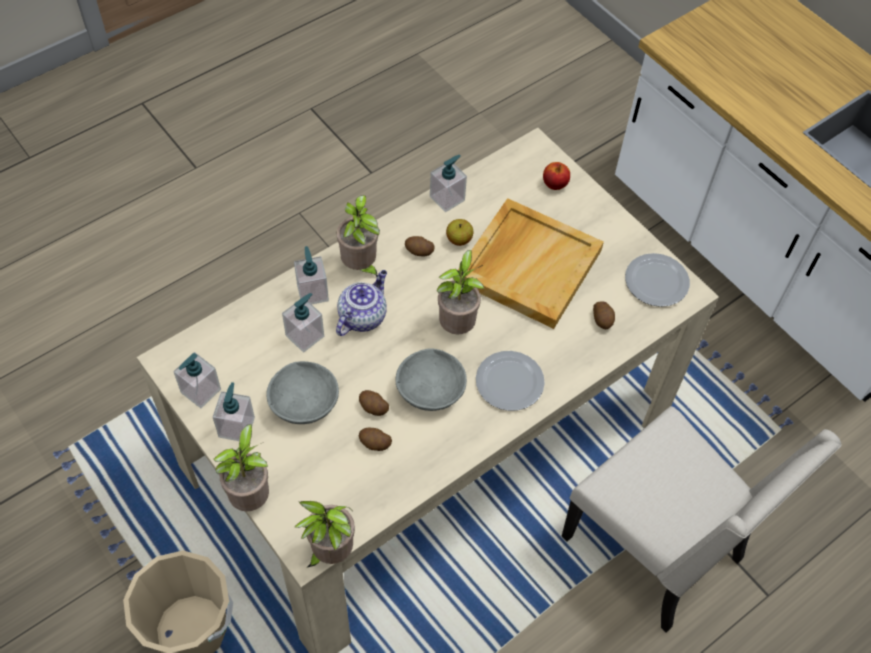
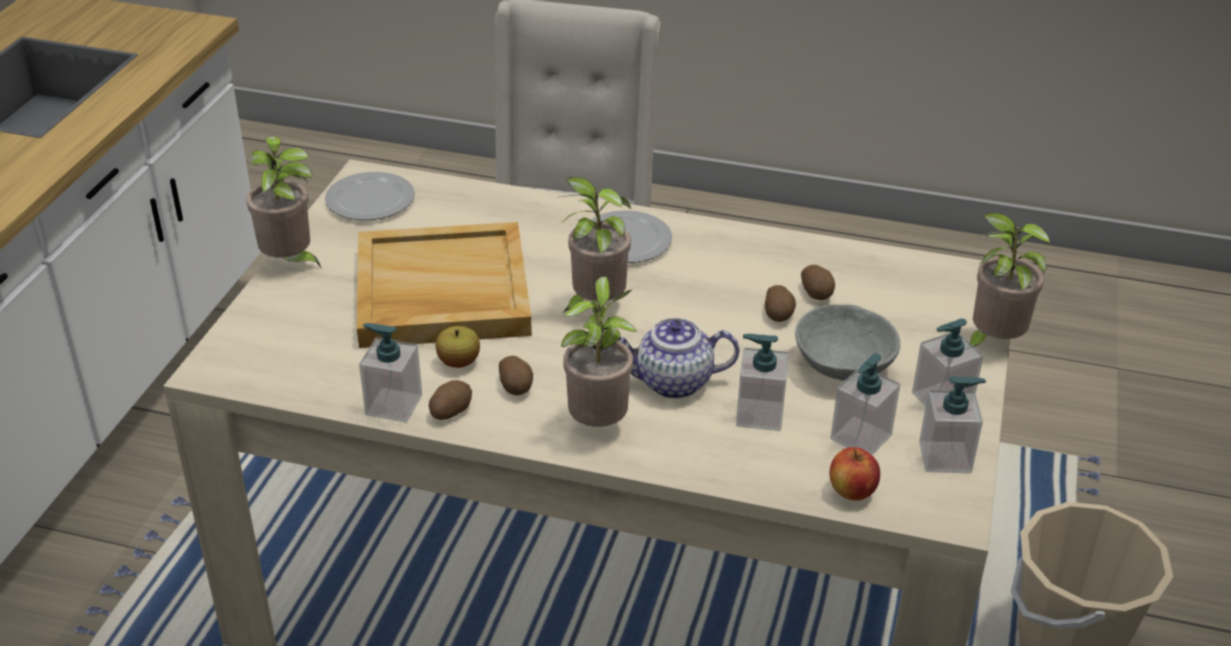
camera: 125 degrees left, 20 degrees down
(312, 292) = (690, 444): soap dispenser -> soap dispenser (860, 437)
(330, 552) = (962, 264): potted plant -> potted plant (290, 263)
(431, 391) = (704, 285): grey bowl -> none
(554, 184) = (274, 325): apple -> apple (852, 492)
(603, 320) = (467, 214): potato -> potato (450, 410)

